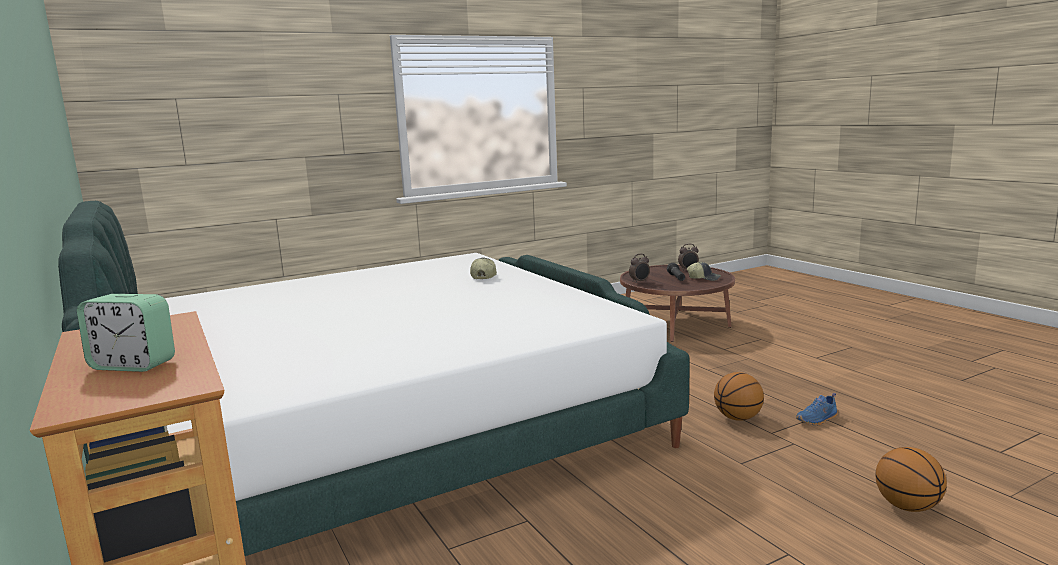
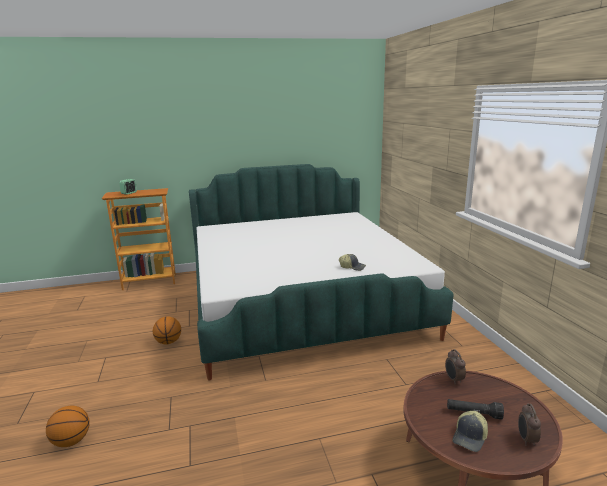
camera: 105 degrees right, 5 degrees up
(737, 418) = (221, 418): basketball -> basketball (168, 342)
(817, 420) = (185, 461): blue shoe -> none

